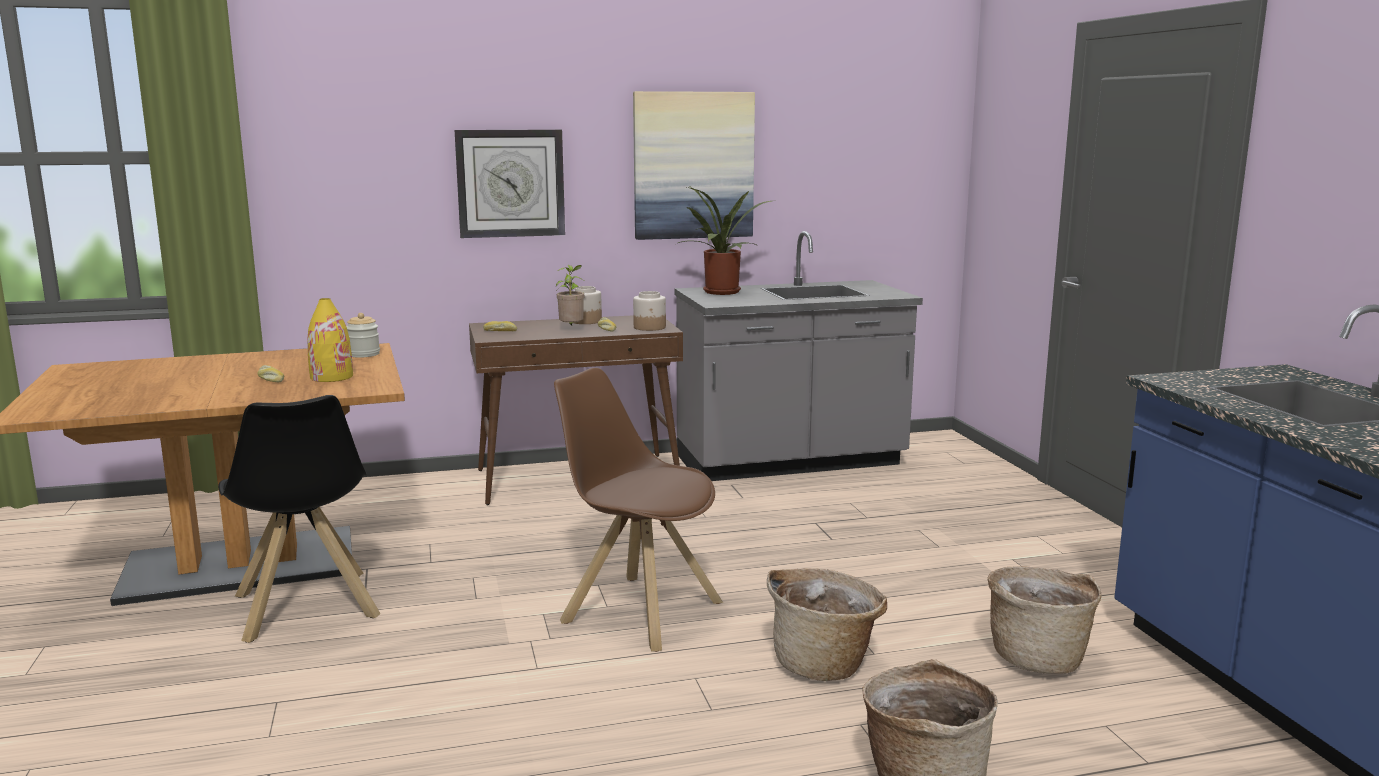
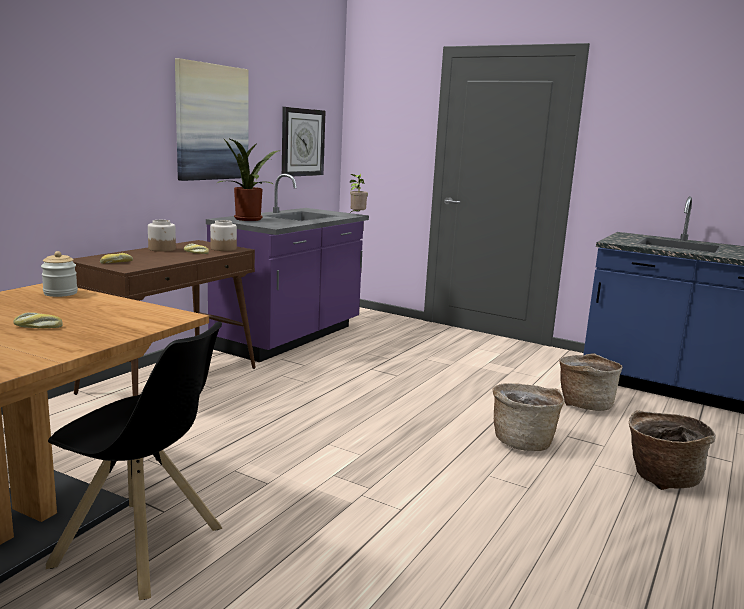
camera: 45 degrees left, 0 degrees up
(332, 377) = (97, 314): yellow vase -> none
(510, 183) = (88, 130): wall clock -> wall clock (302, 142)
(571, 329) = (171, 255): potted plant -> potted plant (357, 215)
(638, 610) = (383, 450): brown chair -> none
(790, 463) = (290, 338): grey counter -> purple counter

